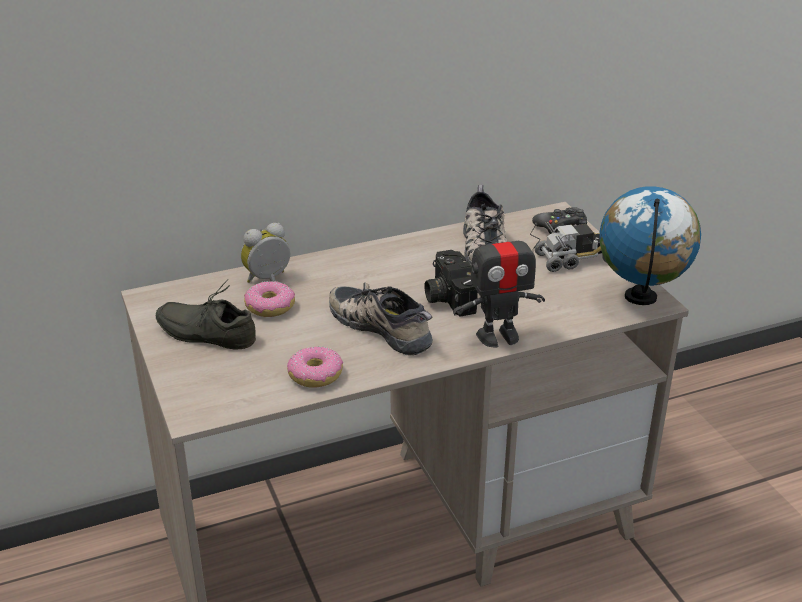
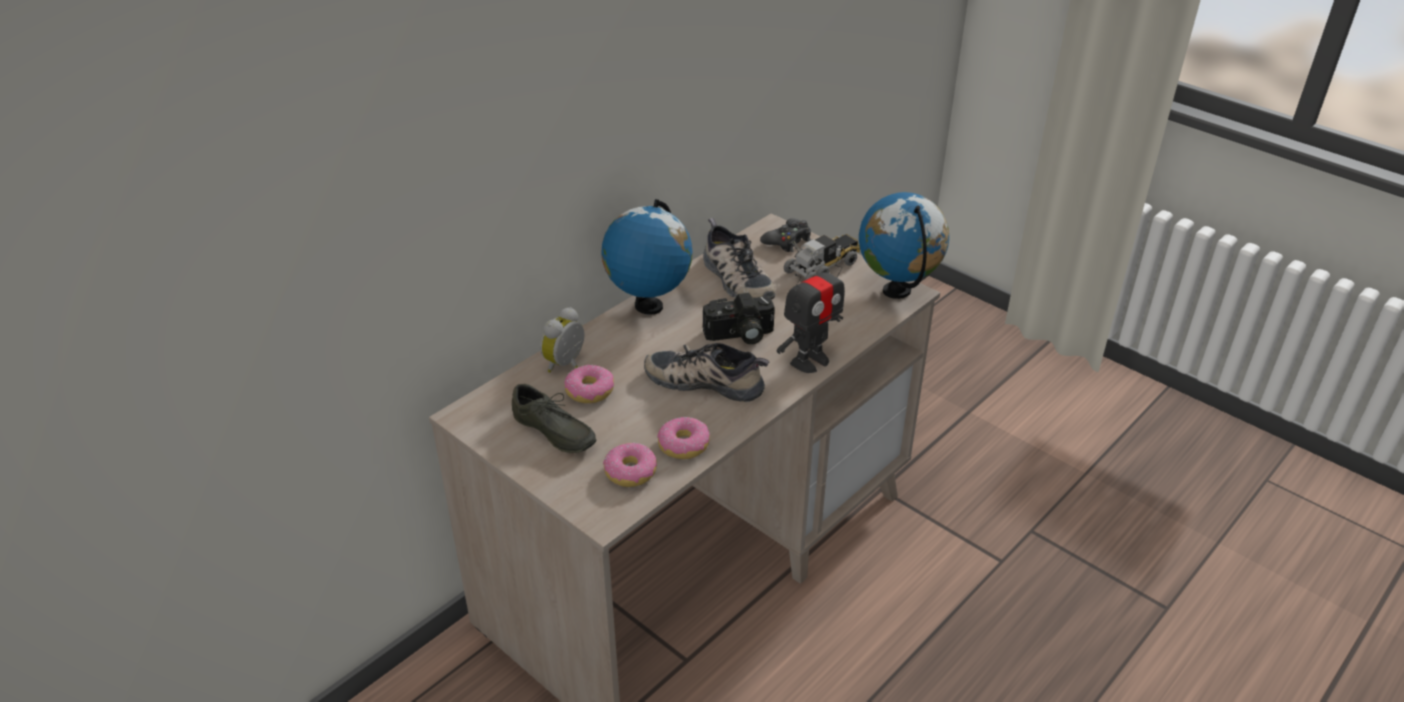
camera: 25 degrees left, 5 degrees up
(208, 331) = (551, 433): grey shoe -> grey shoe turned 135 degrees counterclockwise
(248, 383) = (630, 472): none -> donut
(381, 251) = (648, 306): none -> globe
(447, 297) = (739, 335): camera -> camera turned 60 degrees counterclockwise

